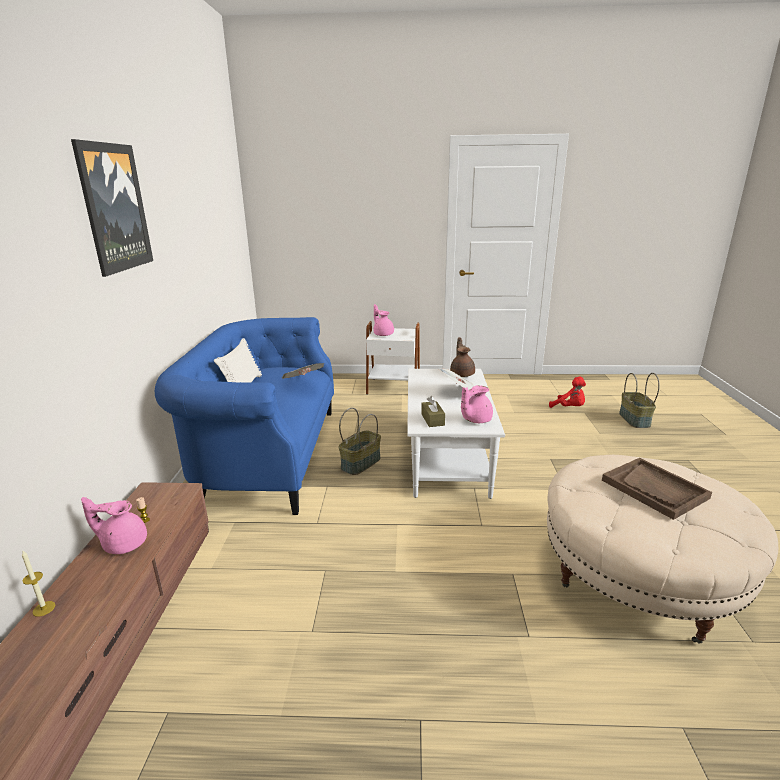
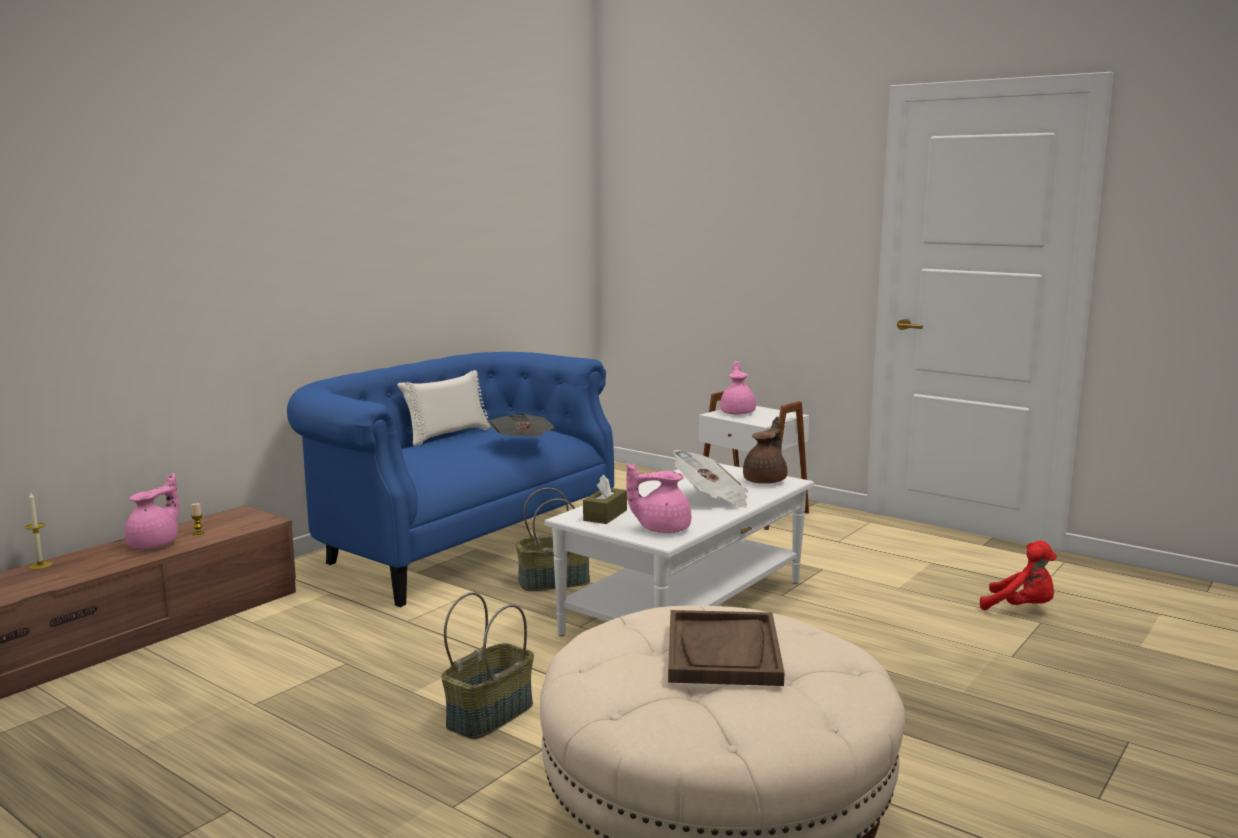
camera: 35 degrees right, 10 degrees down
(114, 208) = (287, 178): picture -> none
(123, 543) = (155, 544): pink teapot -> pink teapot turned 75 degrees clockwise
(569, 408) = (1021, 608): red plush toy -> red plush toy turned 45 degrees counterclockwise
(633, 419) = (1131, 658): basket -> basket (489, 714)

